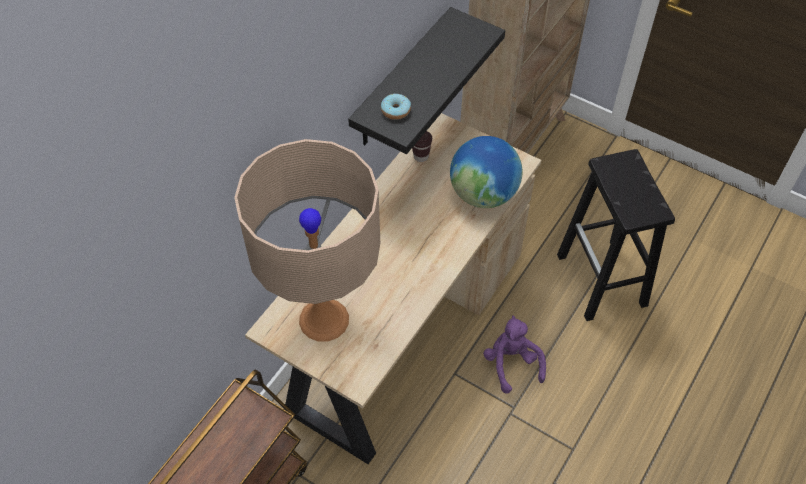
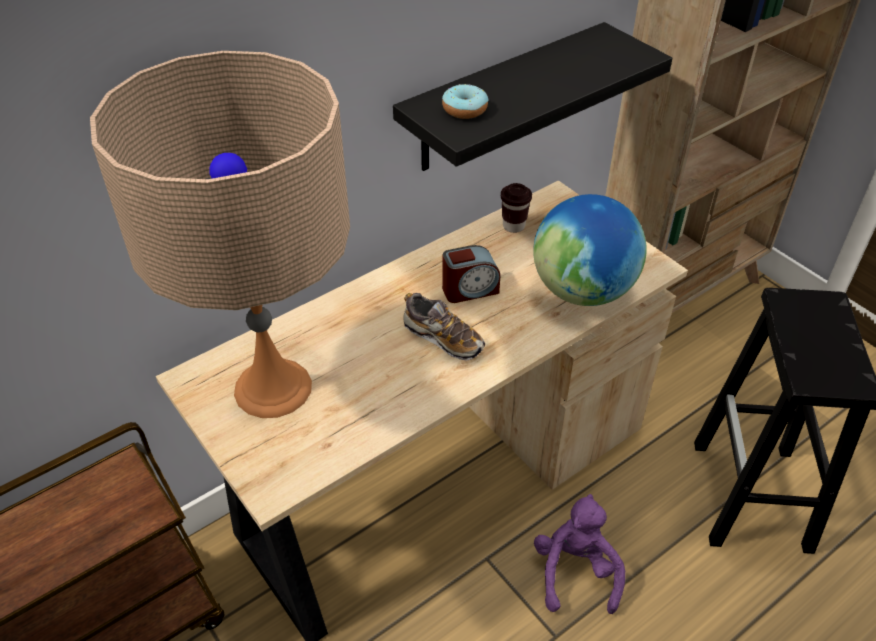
camera: 20 degrees right, 10 degrees down
(412, 253) = (443, 338): none -> shoe
(413, 214) = (470, 290): none -> alarm clock

